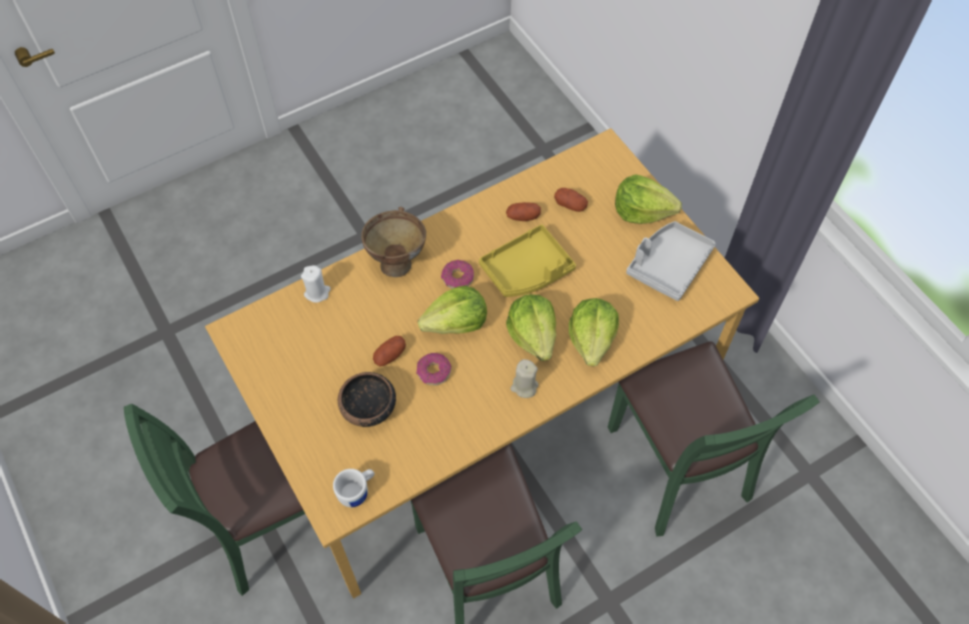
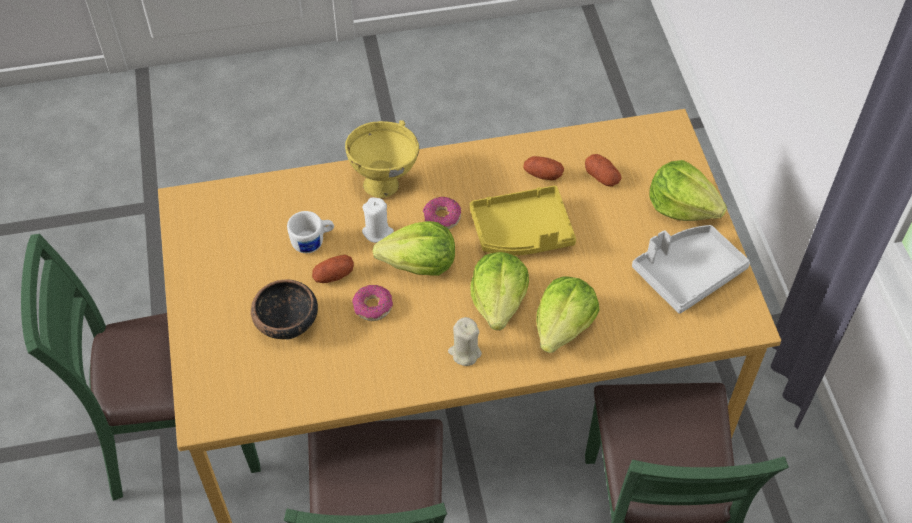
camera: 20 degrees right, 5 degrees down
(317, 292) = (286, 189): white candle -> white candle (377, 232)
(357, 491) = (237, 403): white mug -> white mug (313, 242)
(397, 260) = (385, 180): brown bowl -> yellow bowl

